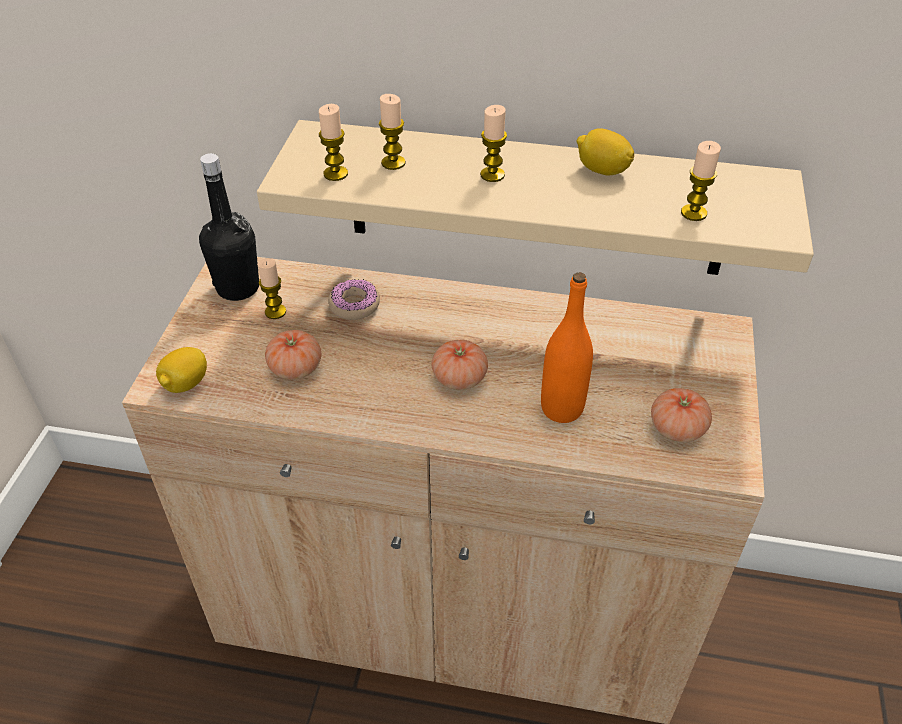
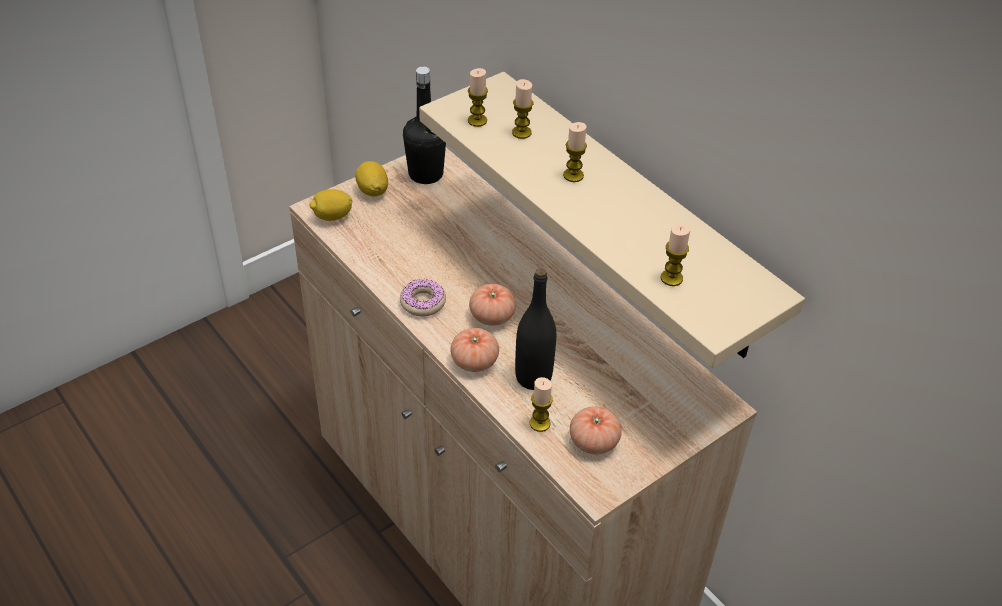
camera: 40 degrees right, 0 degrees up
(275, 312) = (430, 203): candle -> candle (540, 423)
(295, 368) = (402, 246): tomato -> tomato (474, 361)
(354, 305) = (483, 228): donut -> donut (423, 302)
(562, 408) = (533, 377): orange bottle -> black bottle
(602, 171) = (652, 214): lemon -> lemon (372, 190)

